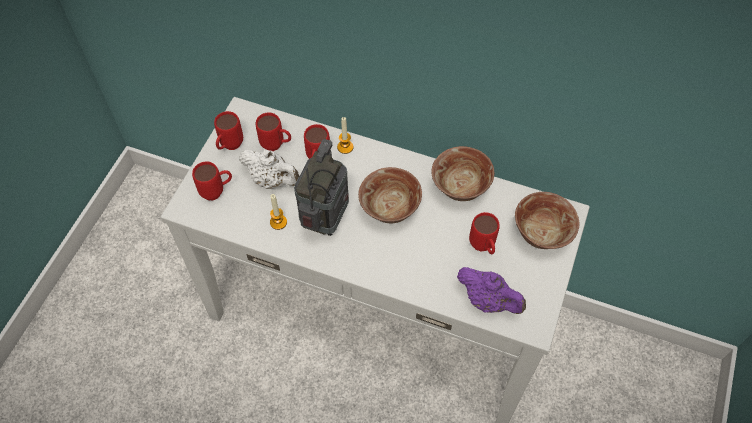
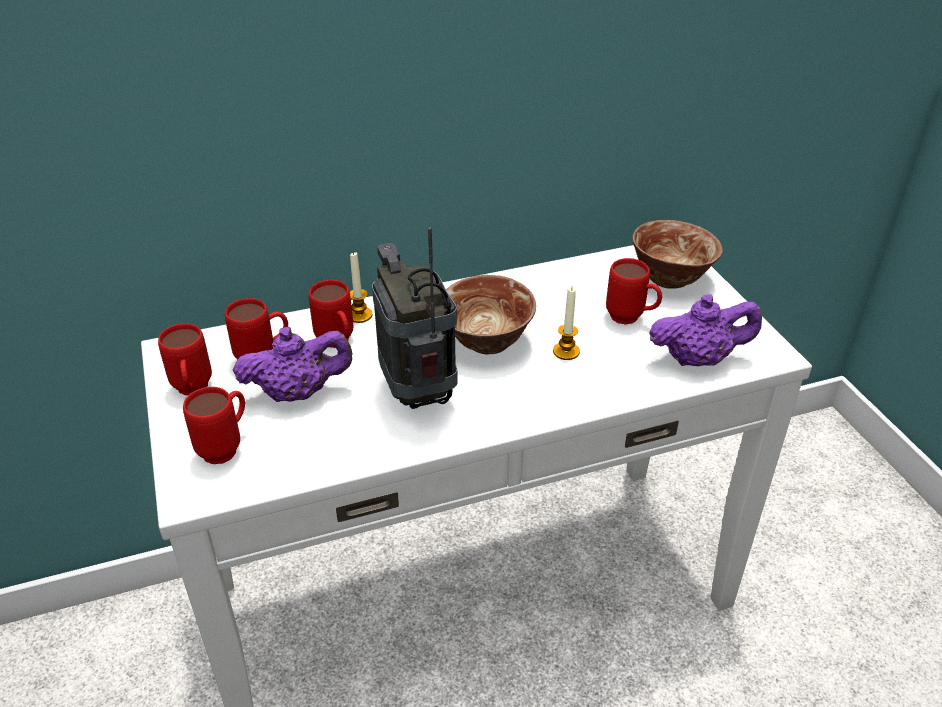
camera: 40 degrees left, 20 degrees down
(272, 180) = (298, 393): white teapot -> purple teapot
(278, 222) = (357, 430): candle -> candle (566, 351)
(460, 188) = (540, 285): bowl -> none

